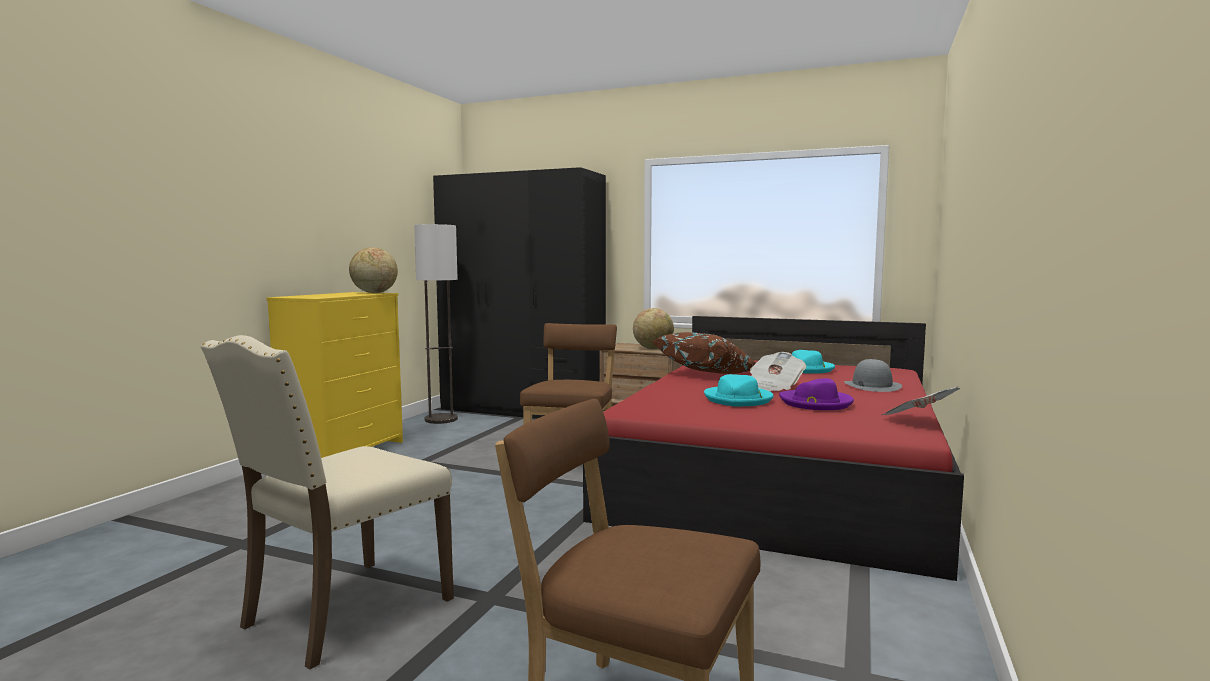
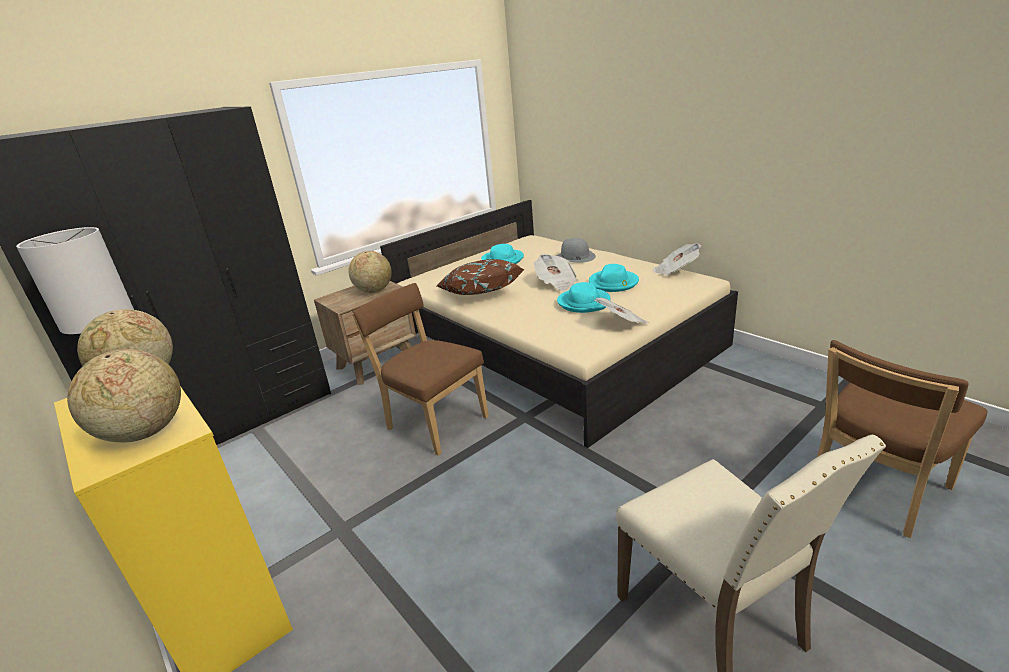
camera: 60 degrees left, 20 degrees up
(317, 296) = (144, 432): none -> globe
(704, 415) = (621, 323): none -> newspaper
(779, 475) = (553, 342): red bed -> beige bed
(815, 403) = (613, 283): purple hat -> turquoise hat

